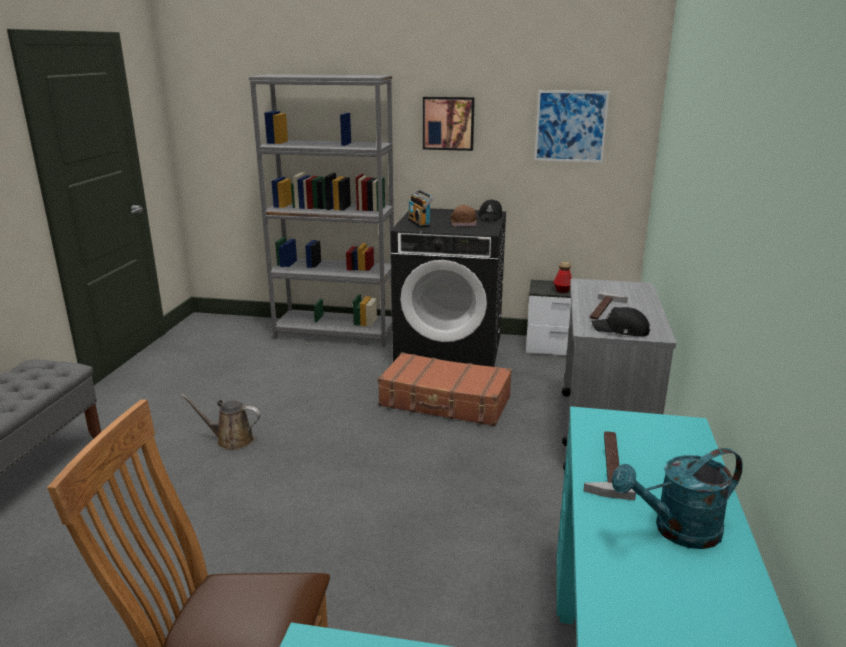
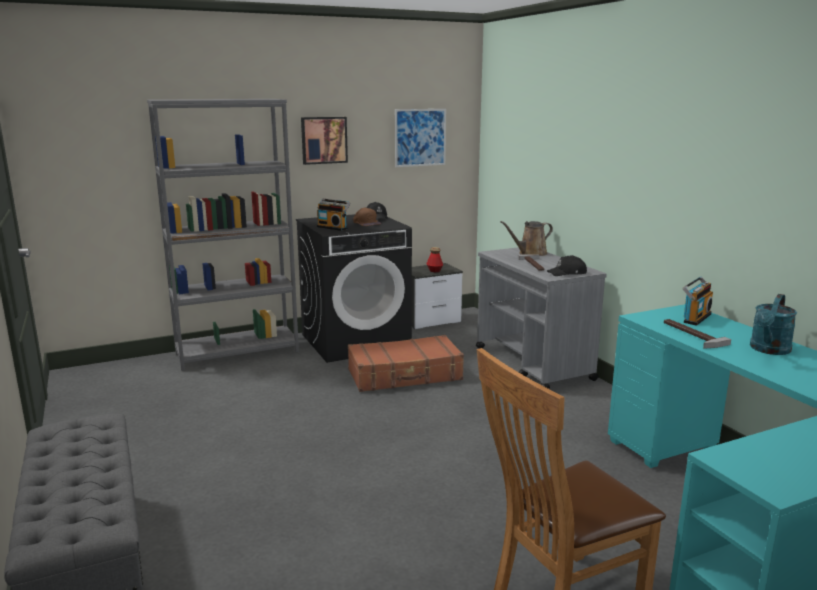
camera: 35 degrees left, 5 degrees down
(231, 440) = (270, 453): brown watering can -> brown watering can (530, 253)
(670, 442) = (695, 318): none -> radio

